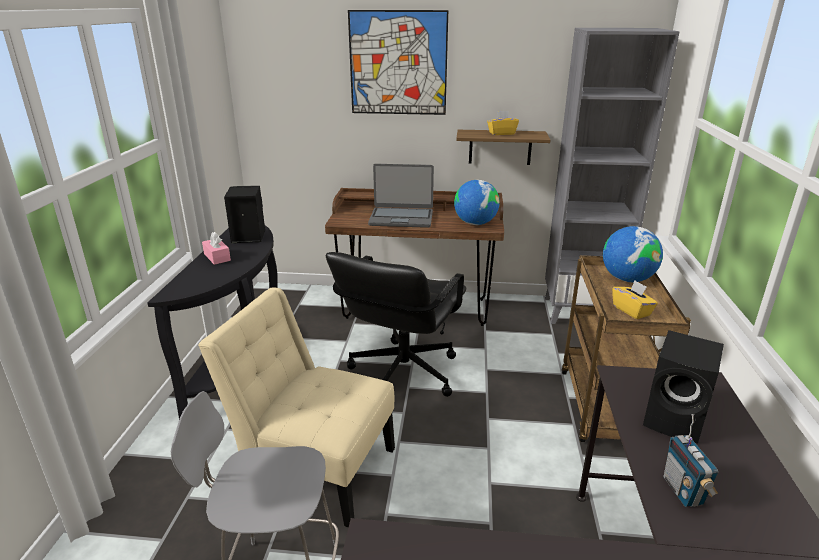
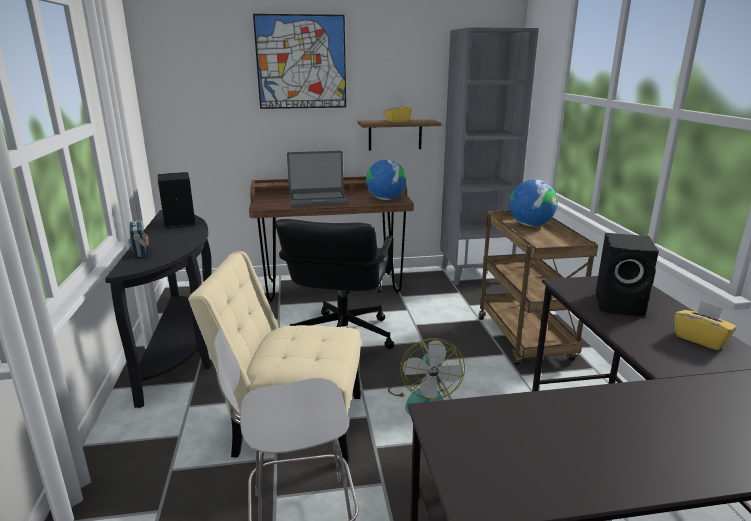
camera: 15 degrees left, 5 degrees down
(217, 257) = (157, 239): pink tissue box -> none
(460, 462) = (423, 396): none -> fan
(632, 310) = (546, 243): yellow tissue box -> yellow tissue box (701, 339)
(683, 491) = (653, 345): radio -> radio (140, 253)

